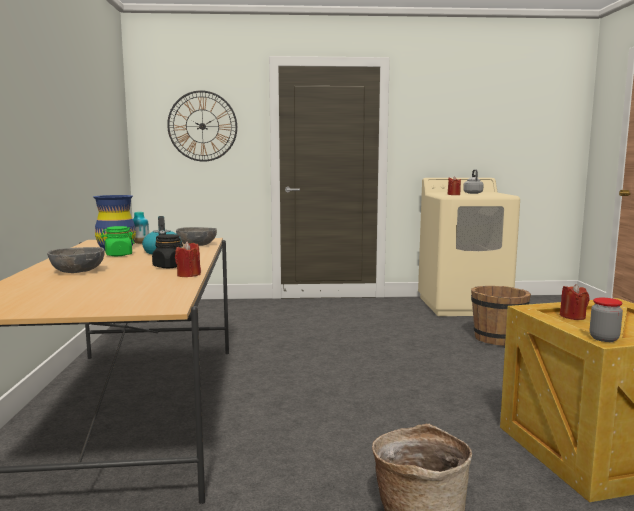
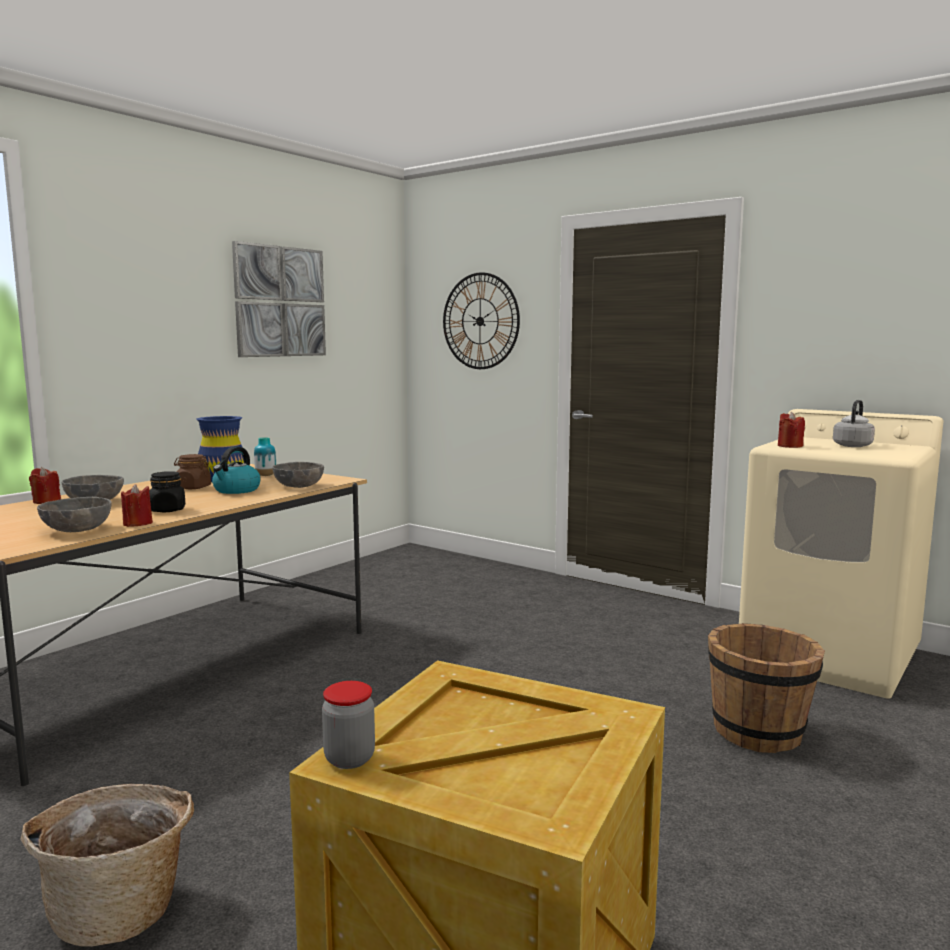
camera: 40 degrees right, 0 degrees up
(81, 101) = (280, 302): none -> picture
(118, 255) = (193, 487): green jar -> brown jar
(159, 284) = (76, 530): none -> grey bowl
(573, 316) = (477, 711): red candle -> red candle (46, 501)

